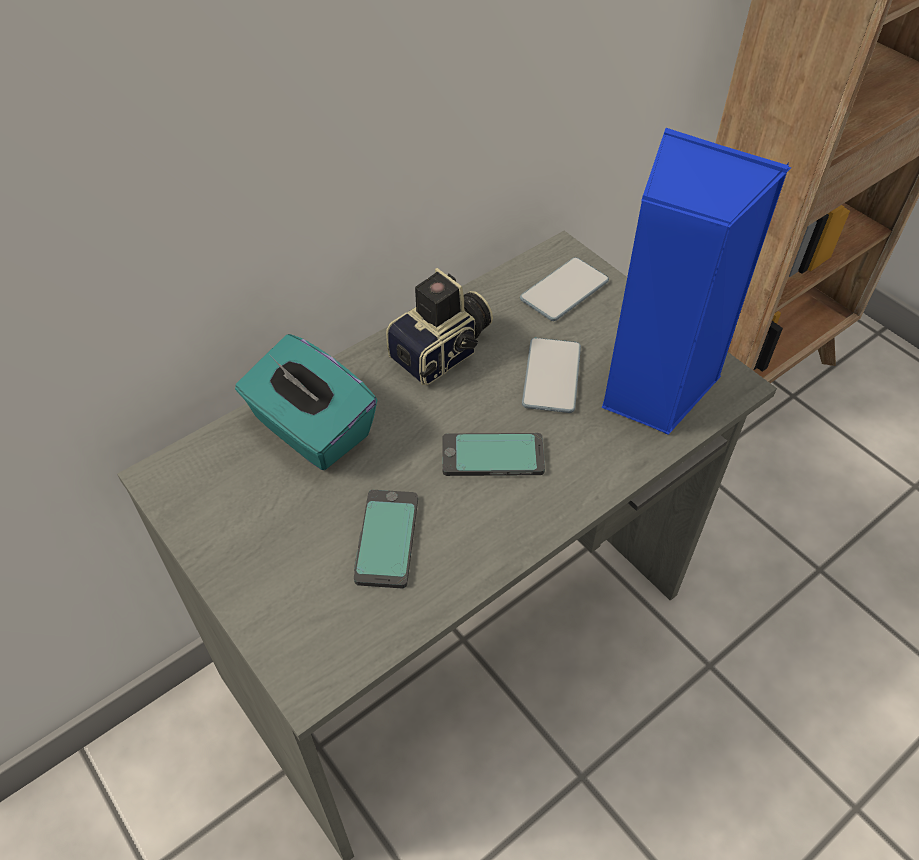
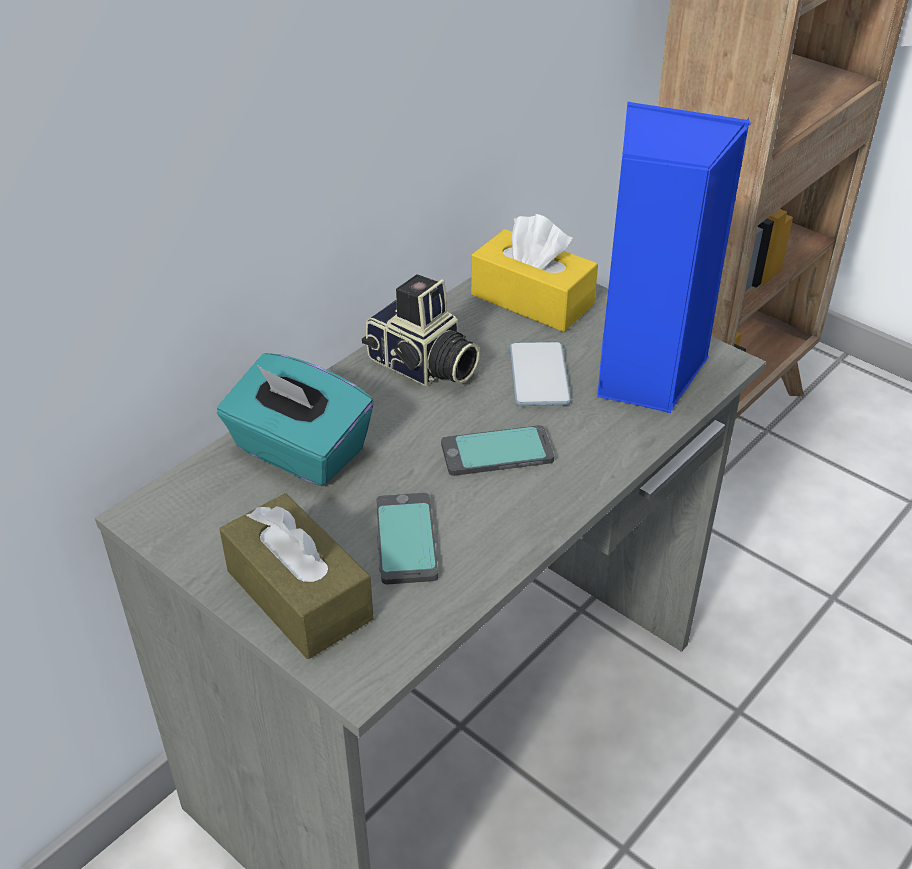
camera: 10 degrees left, 10 degrees down
(276, 584) = (299, 595): none -> brown tissue box
(444, 352) = (422, 367): camera -> camera turned 90 degrees clockwise
(564, 290) = (532, 299): phone -> yellow tissue box

